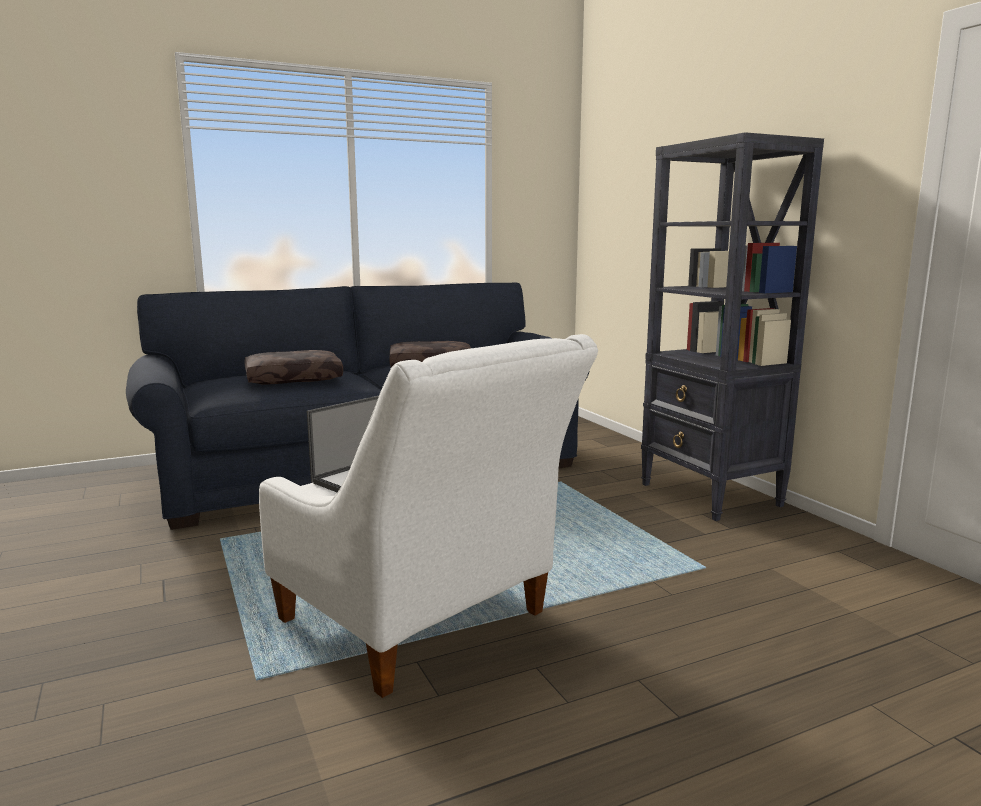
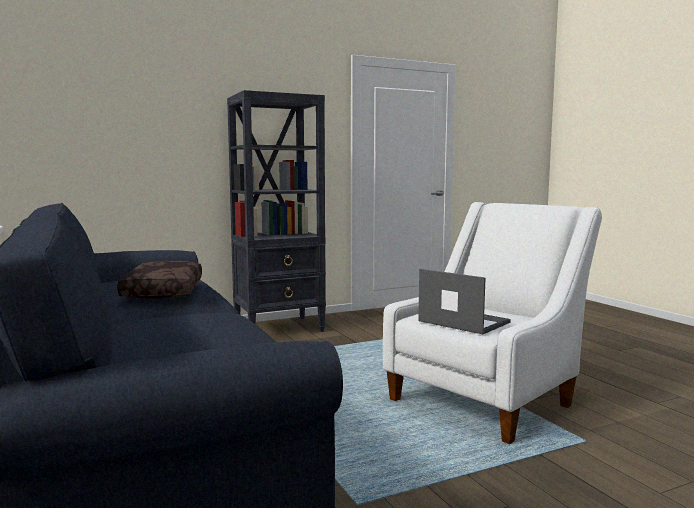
camera: 90 degrees left, 5 degrees down
(294, 379) = (199, 327): brown pillow -> none

